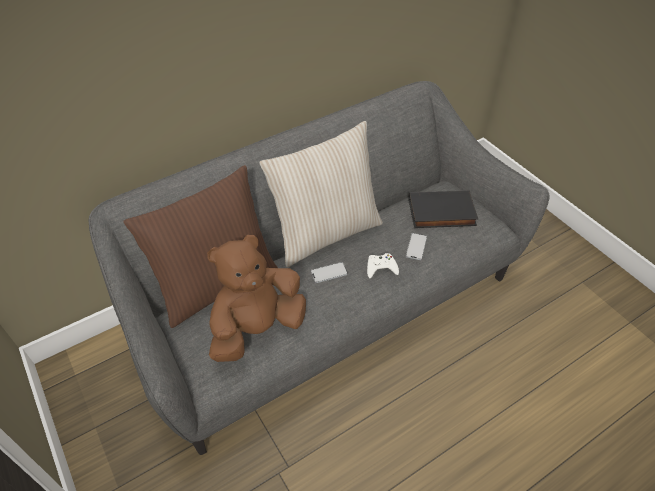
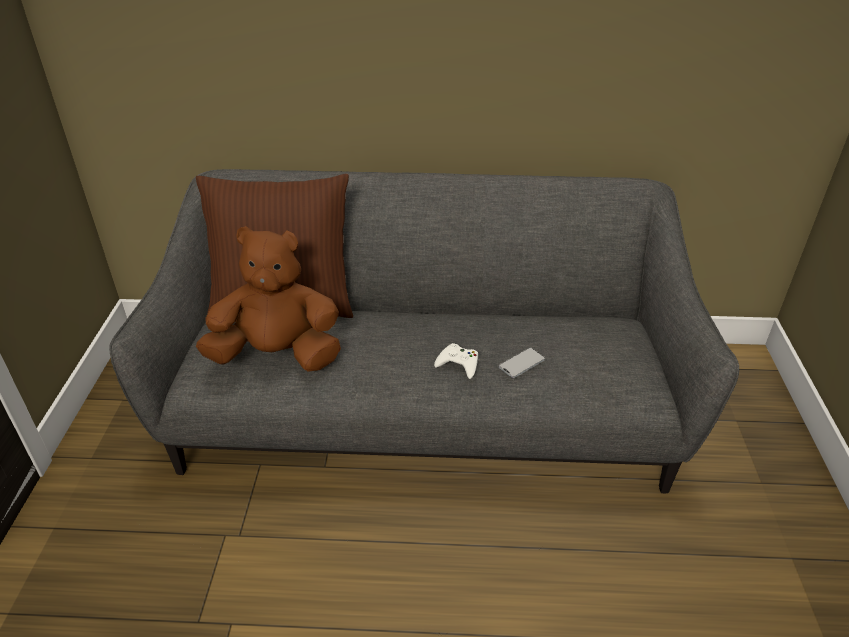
camera: 35 degrees right, 10 degrees down
(326, 232) = (436, 307): beige pillow -> none
(329, 273) = (398, 342): phone -> none
(441, 213) = (589, 345): black book -> none

